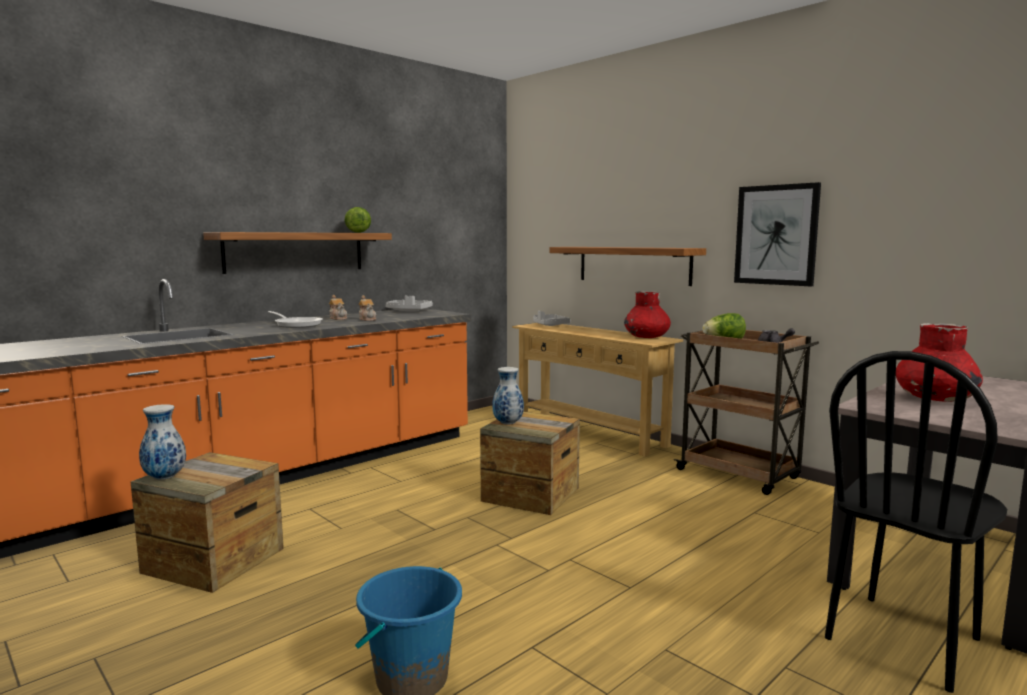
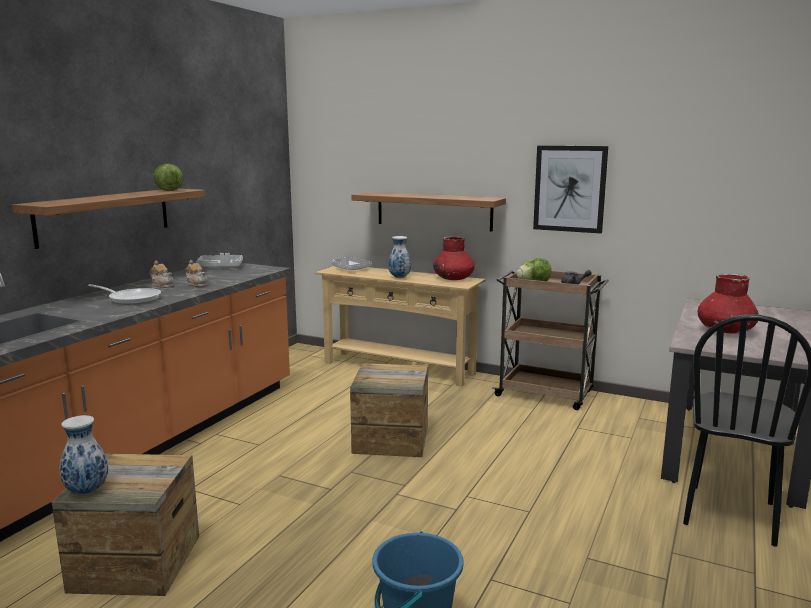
camera: 20 degrees left, 5 degrees up
(507, 423) = (370, 378): vase -> vase (399, 277)

